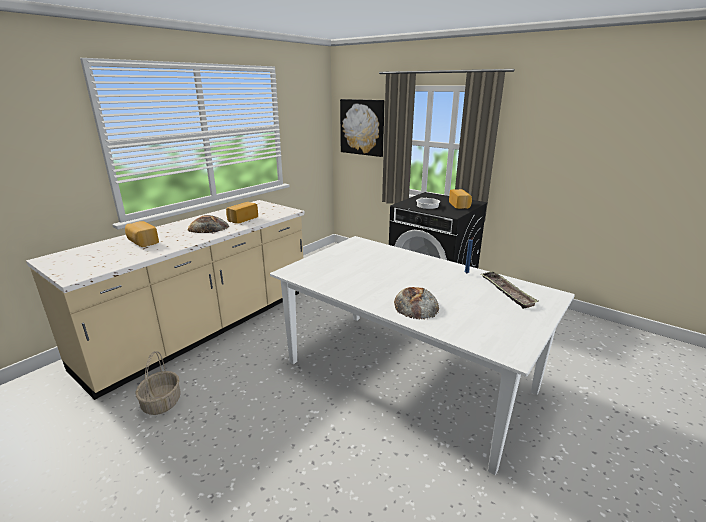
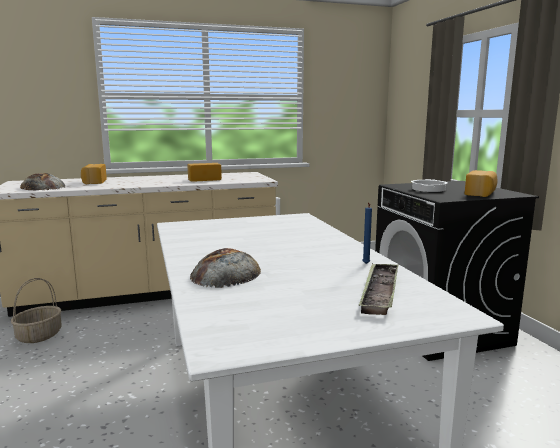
camera: 35 degrees right, 10 degrees down
(208, 227) = (162, 181): bread -> bread (43, 187)
(362, 127) = (413, 100): picture -> none

